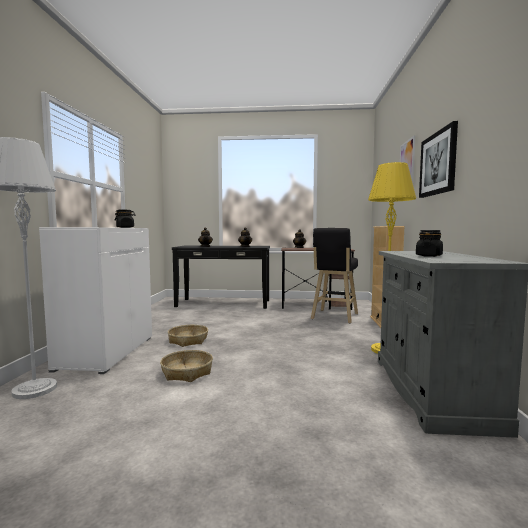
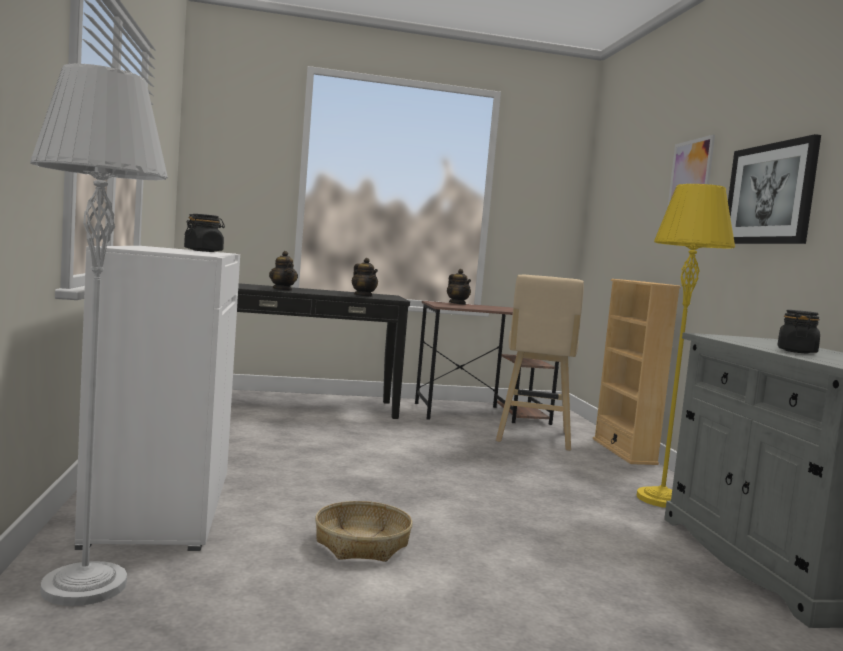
camera: 15 degrees left, 0 degrees up
(188, 340) = (305, 482): basket -> none
(334, 317) = (533, 438): black stool -> beige stool

